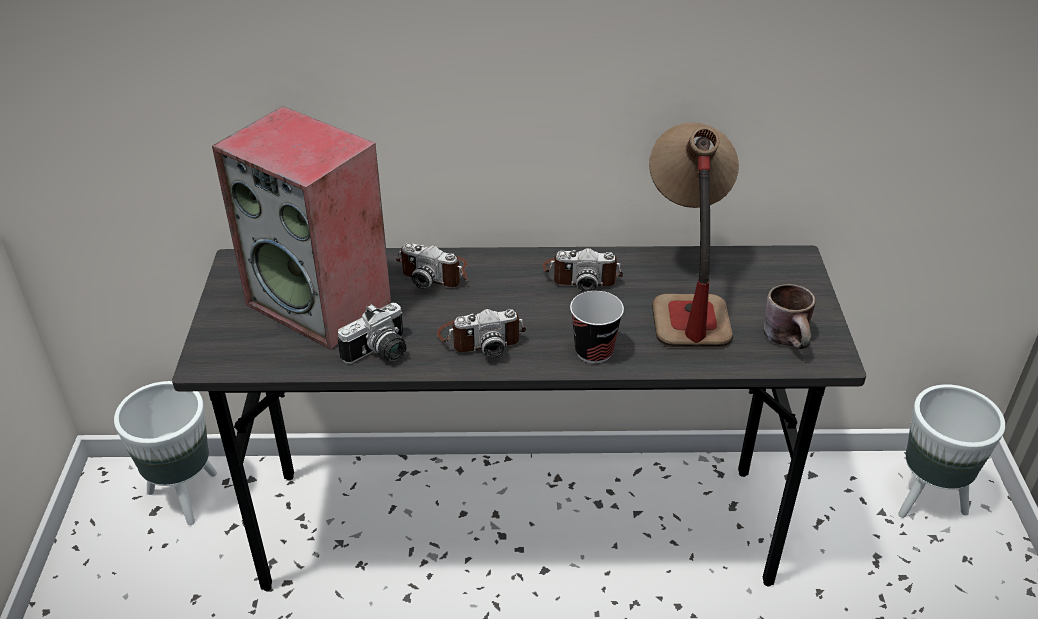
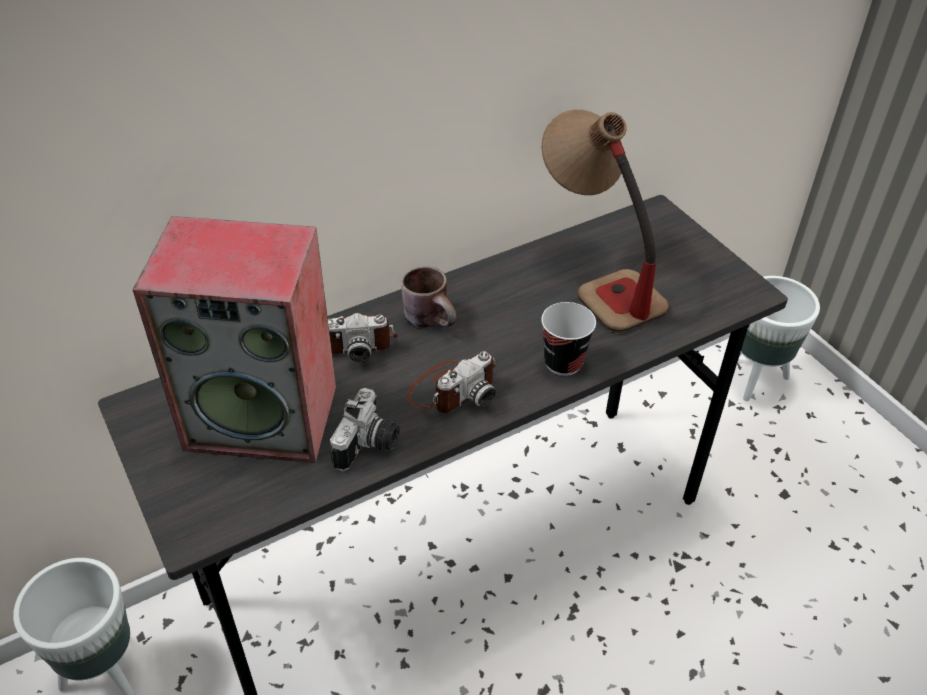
camera: 30 degrees left, 5 degrees up
(582, 275) = (494, 291): camera -> none
(791, 339) = (709, 287): brown mug -> brown mug (434, 318)

